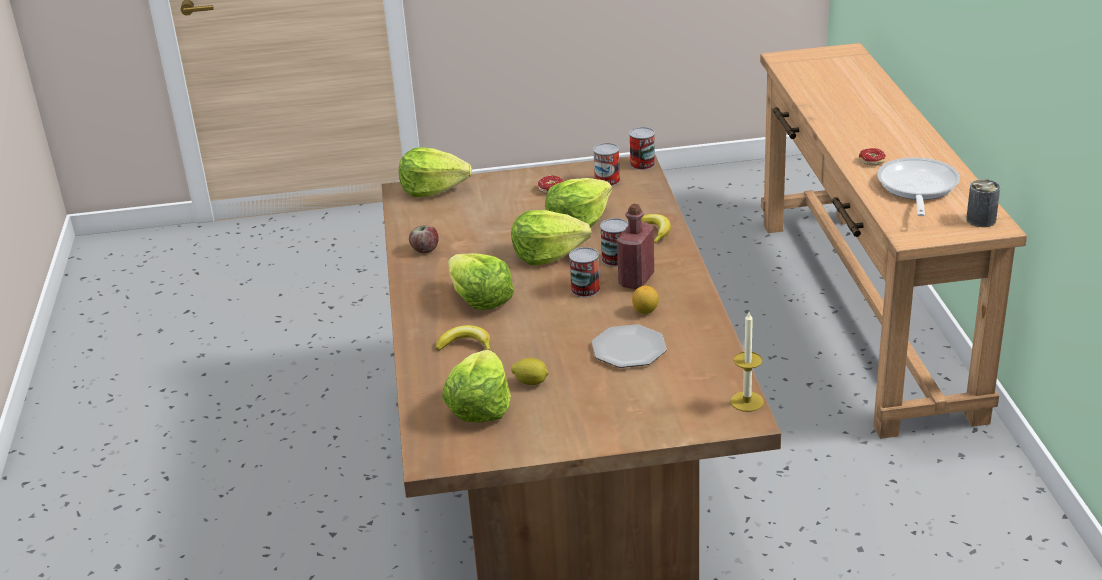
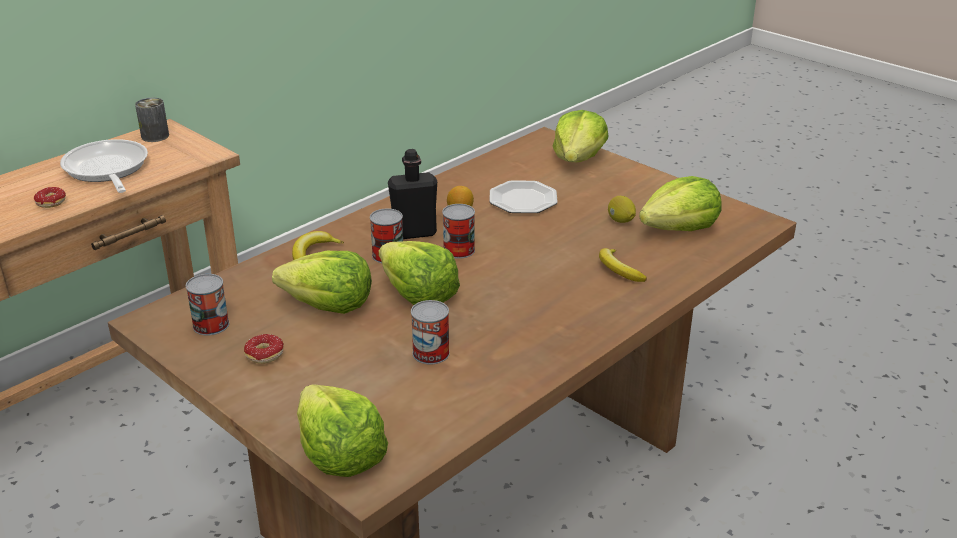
camera: 130 degrees left, 0 degrees up
(425, 250) = (493, 378): apple -> none
(480, 299) = (542, 296): lettuce -> lettuce (578, 159)
(636, 280) = (414, 232): red bottle -> black bottle
(642, 164) = (147, 317): can -> can (431, 353)
(747, 401) = (527, 143): candle -> none
(916, 189) = (107, 170): frying pan -> frying pan turned 90 degrees clockwise

